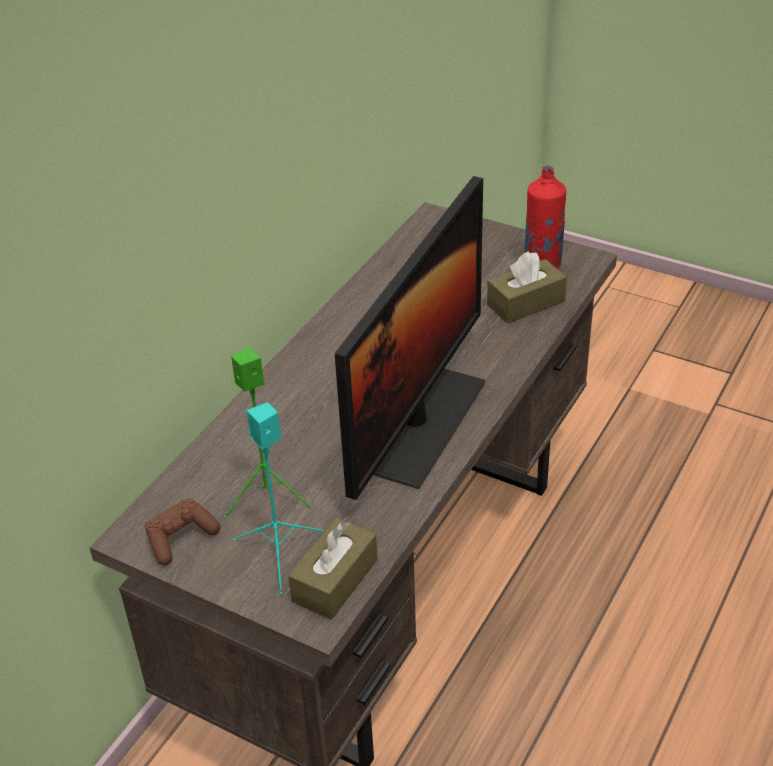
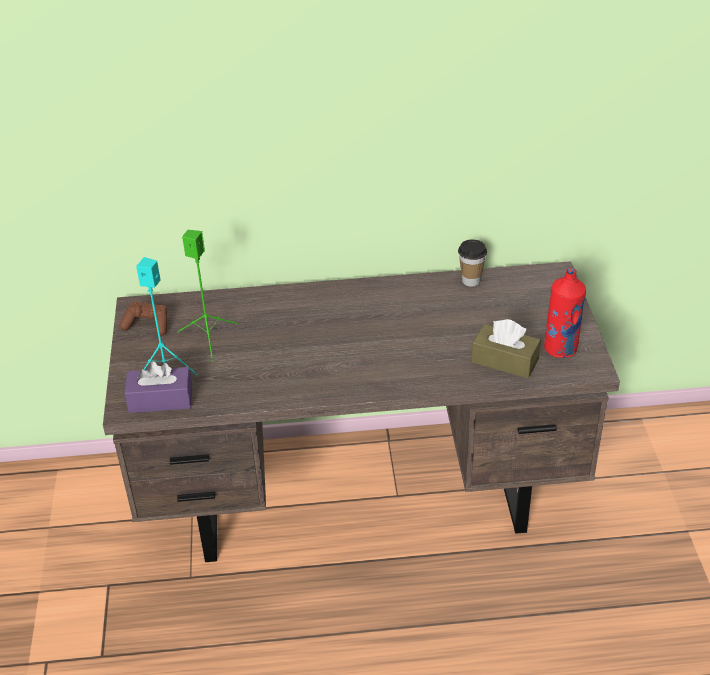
camera: 55 degrees right, 0 degrees up
(335, 580) = (160, 399): brown tissue box -> purple tissue box
(385, 269) = (470, 280): none -> cup
(418, 423) = (327, 369): monitor -> none

